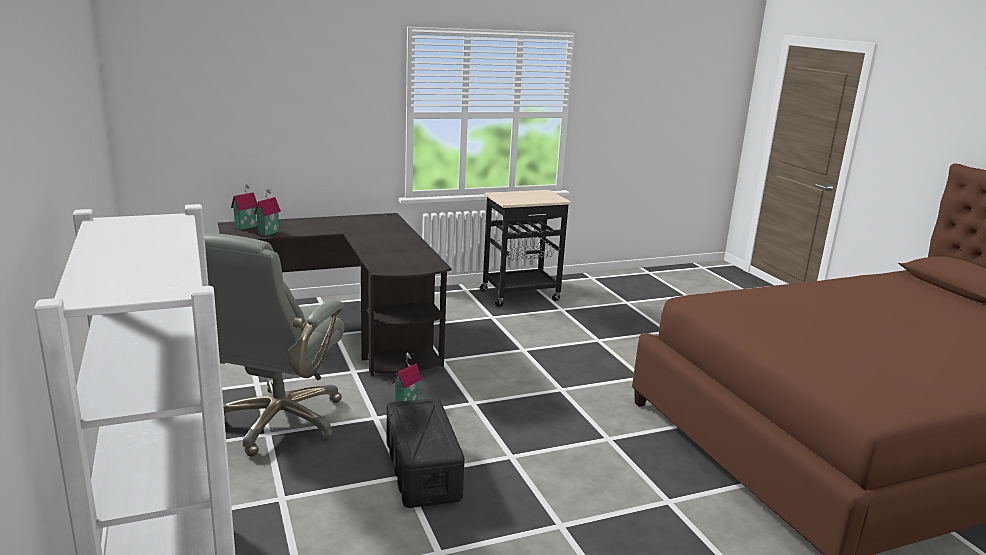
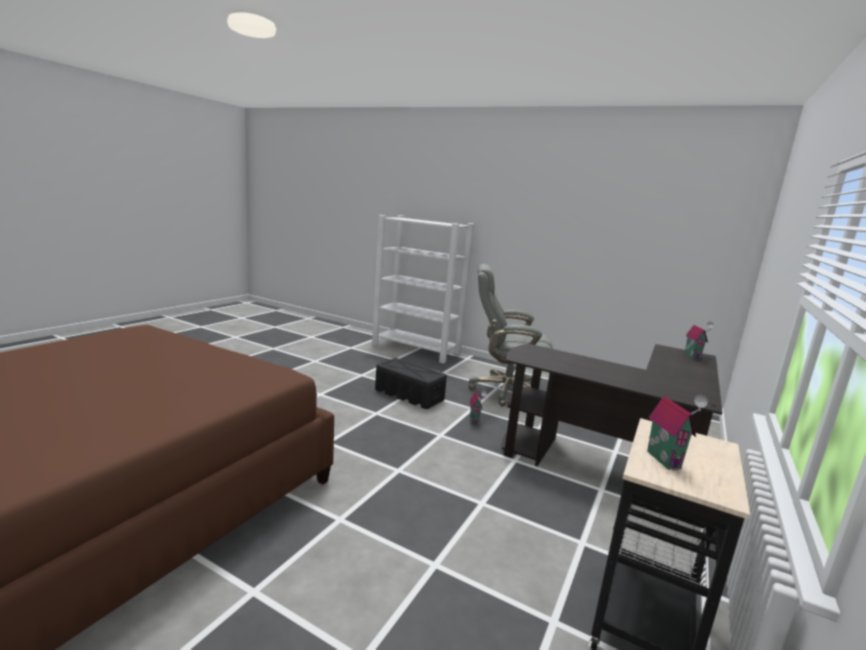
camera: 140 degrees right, 5 degrees down
(267, 232) = (669, 355): toy house -> toy house (666, 460)
(276, 424) = (504, 392): grey office chair -> grey office chair turned 60 degrees counterclockwise

